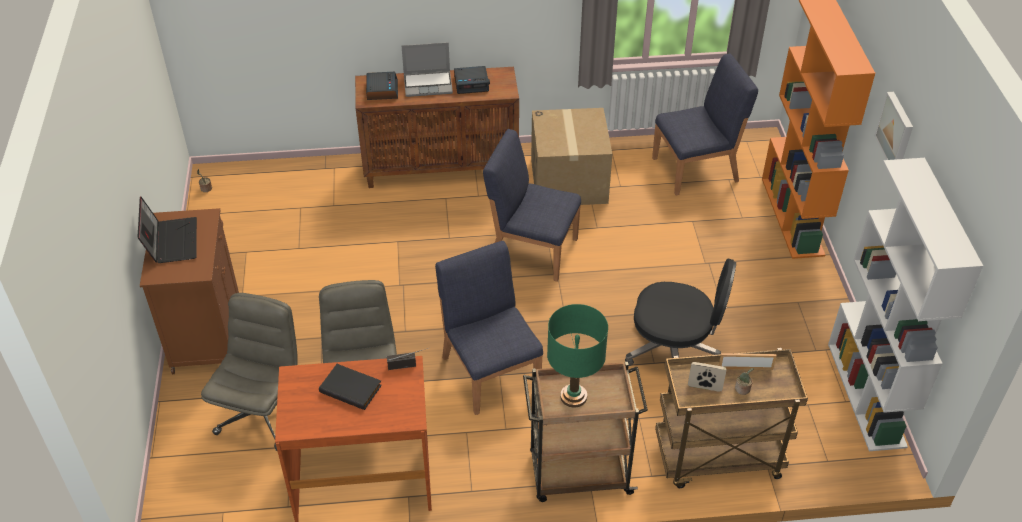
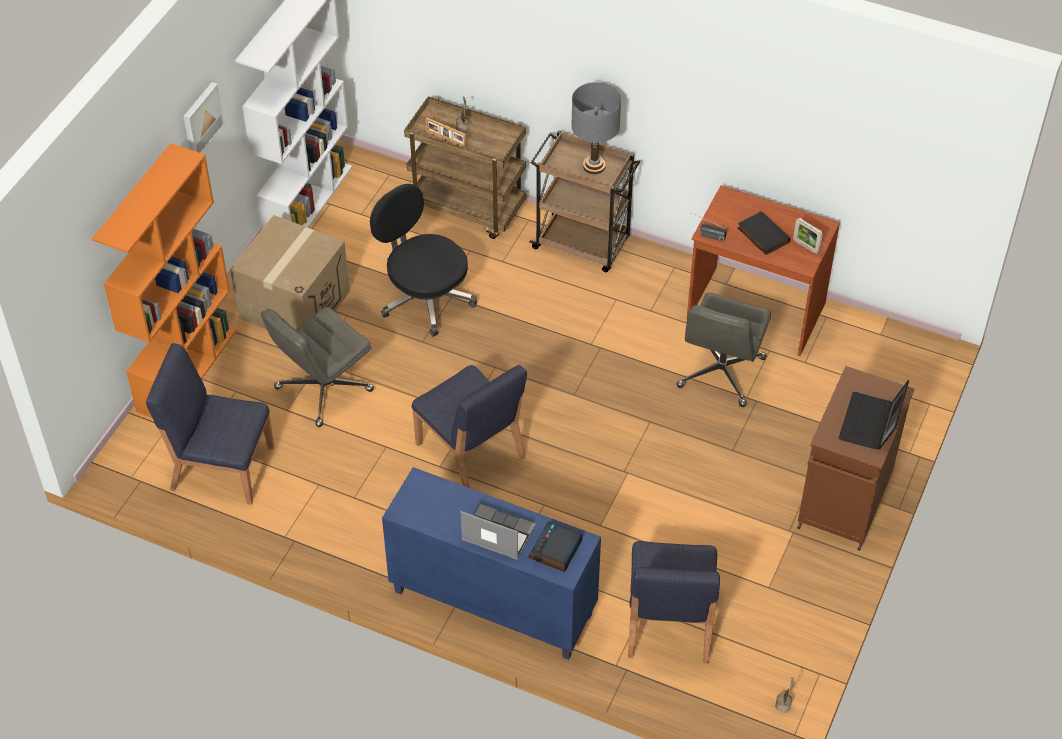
camera: 150 degrees left, 5 degrees up
(263, 414) = (817, 400): grey office chair -> grey office chair (323, 390)
(441, 168) = (491, 603): brown cabinet -> blue cabinet
(471, 83) = (448, 512): alarm clock -> none
(491, 372) = (596, 349): blue chair -> blue chair (668, 623)
(569, 181) = (366, 516): cardboard box -> cardboard box (294, 304)
(573, 396) = (594, 166): green table lamp -> grey table lamp
(704, 387) = (489, 140): picture frame -> picture frame (806, 246)

